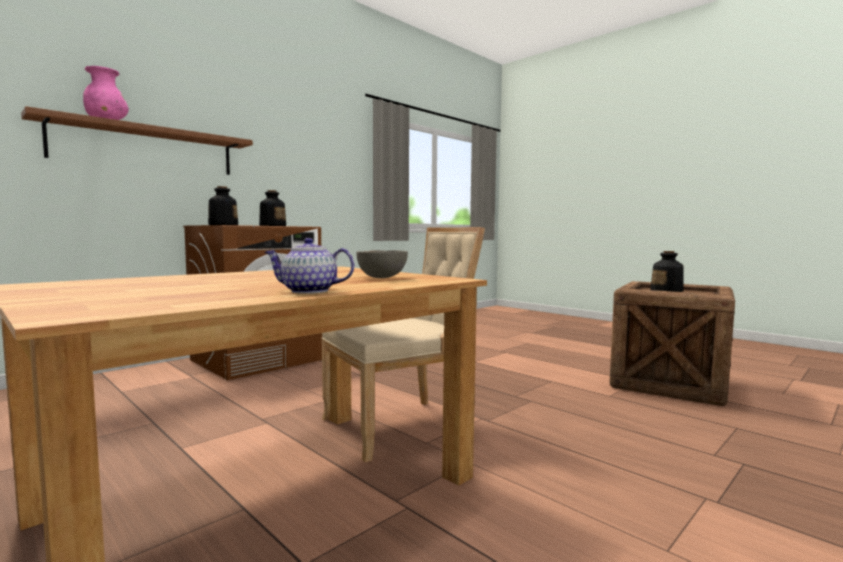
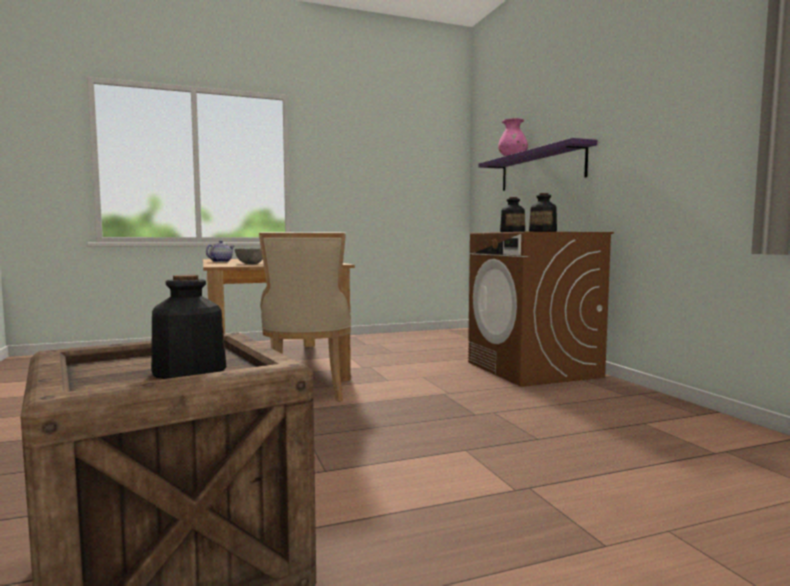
camera: 115 degrees right, 0 degrees up
(147, 148) = (540, 169): brown shelf -> purple shelf

